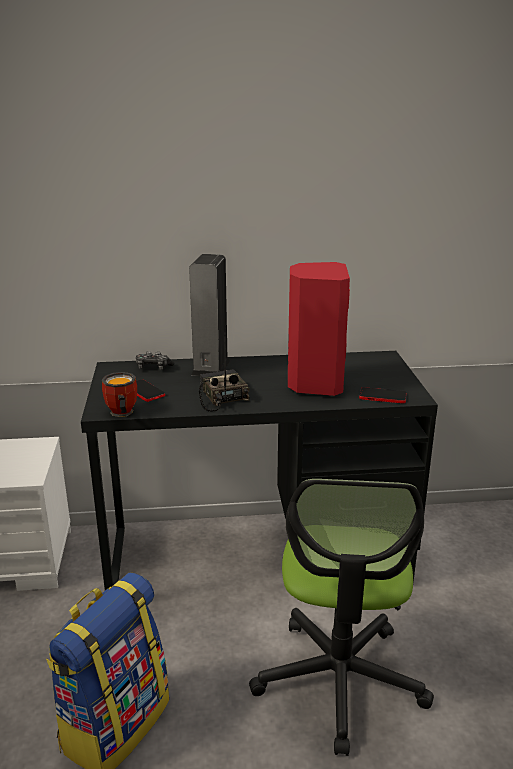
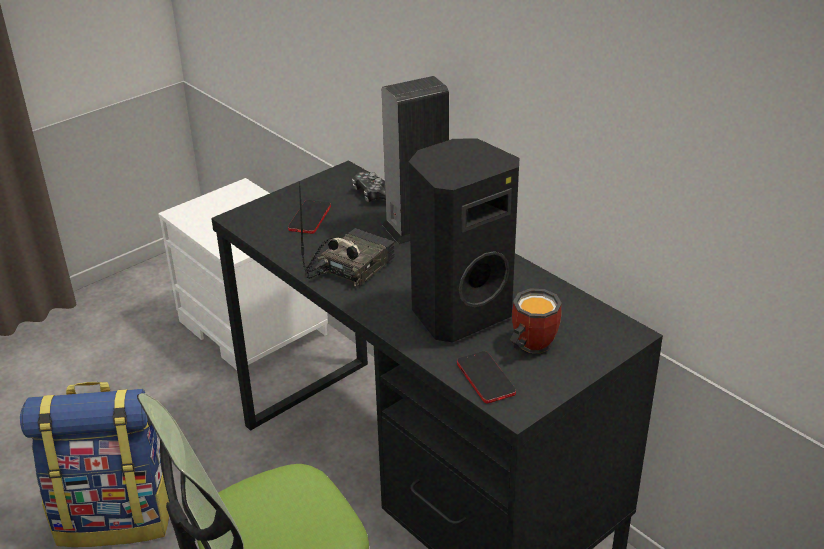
camera: 55 degrees right, 10 degrees up
(120, 414) = (246, 229): mug -> mug (528, 345)
(314, 384) = (459, 312): red speaker -> black speaker

